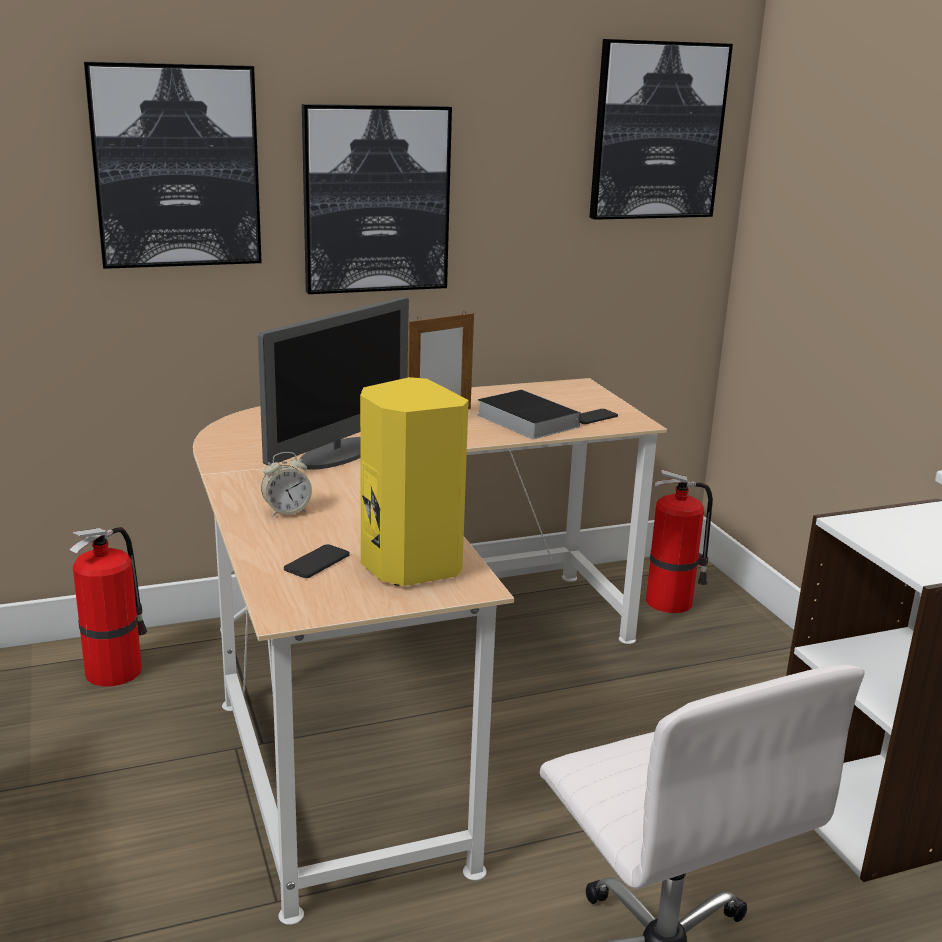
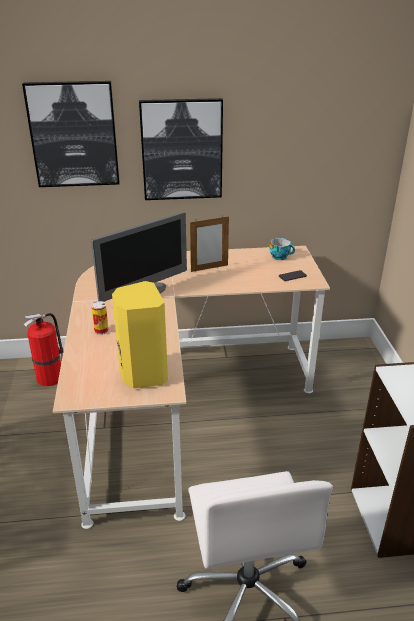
camera: 15 degrees right, 10 degrees up
(286, 511) = (101, 330): alarm clock -> can
(317, 562) = (100, 366): phone -> none
(524, 420) = (253, 275): book -> none
(557, 394) = (280, 257): none -> cup
(657, 131) = (351, 108): picture -> none
(671, 601) = (342, 369): fire extinguisher -> none

